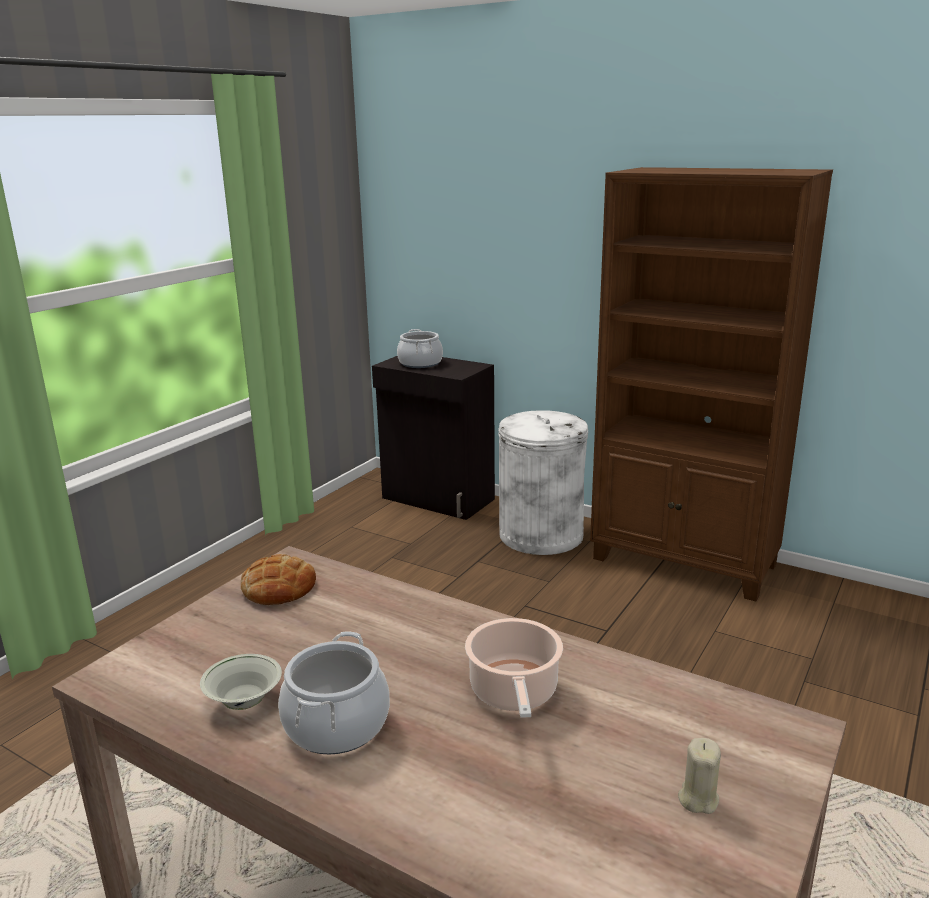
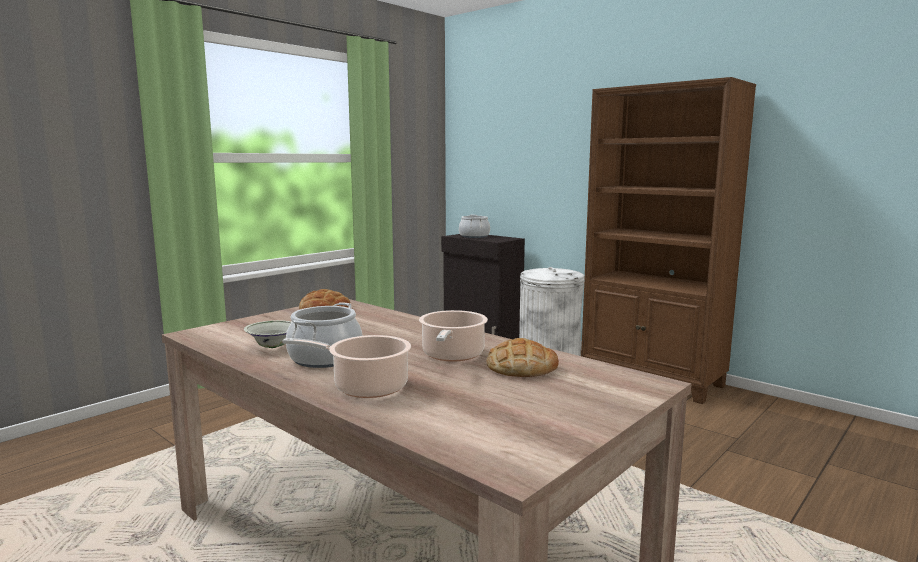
camera: 10 degrees right, 10 degrees down
(428, 797) = (365, 387): none -> cooking pot
(619, 712) = (521, 367): none -> bread
(698, 798) = (555, 403): beige candle -> none

